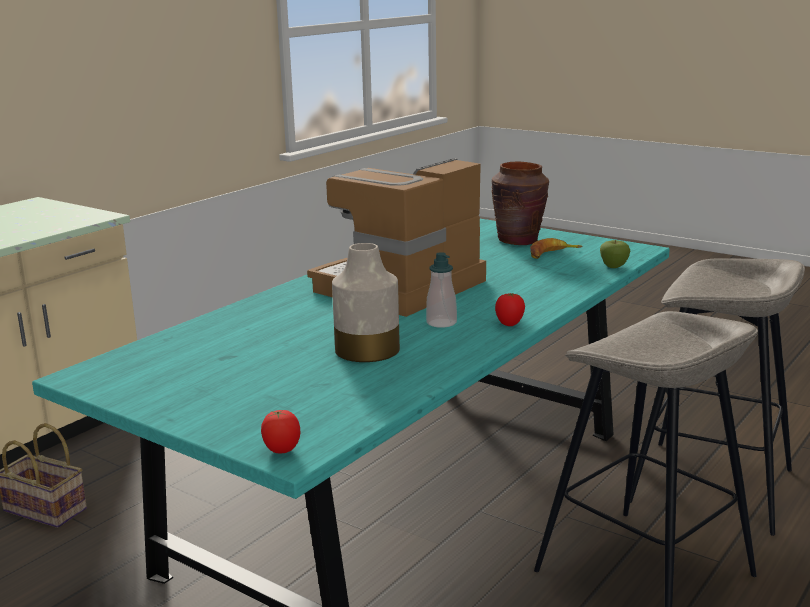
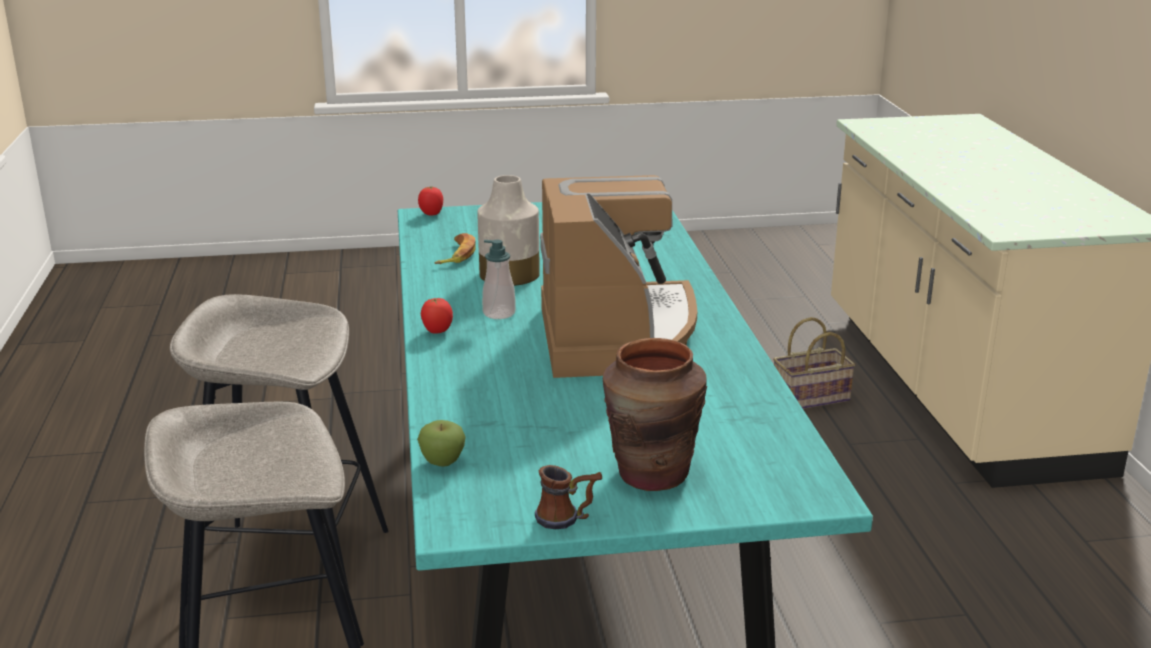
camera: 135 degrees right, 5 degrees up
(552, 254) = (556, 458): banana -> banana (456, 255)
(584, 239) = (568, 518): none -> mug

